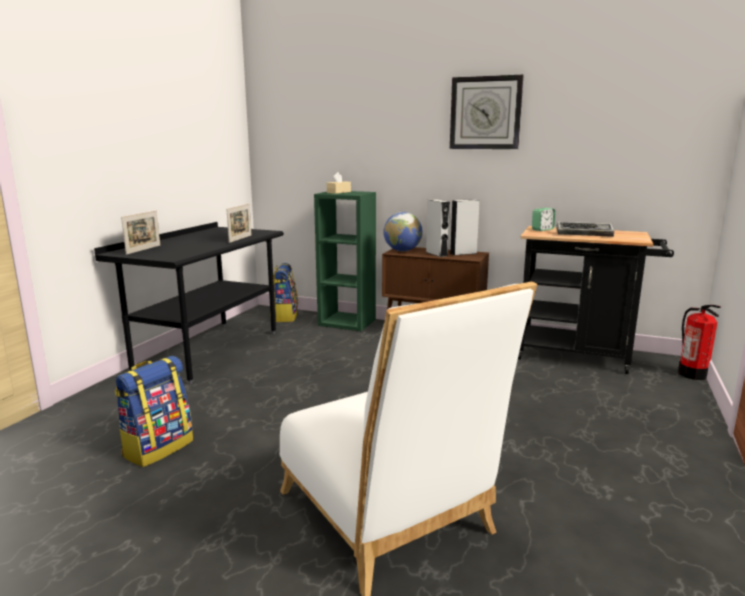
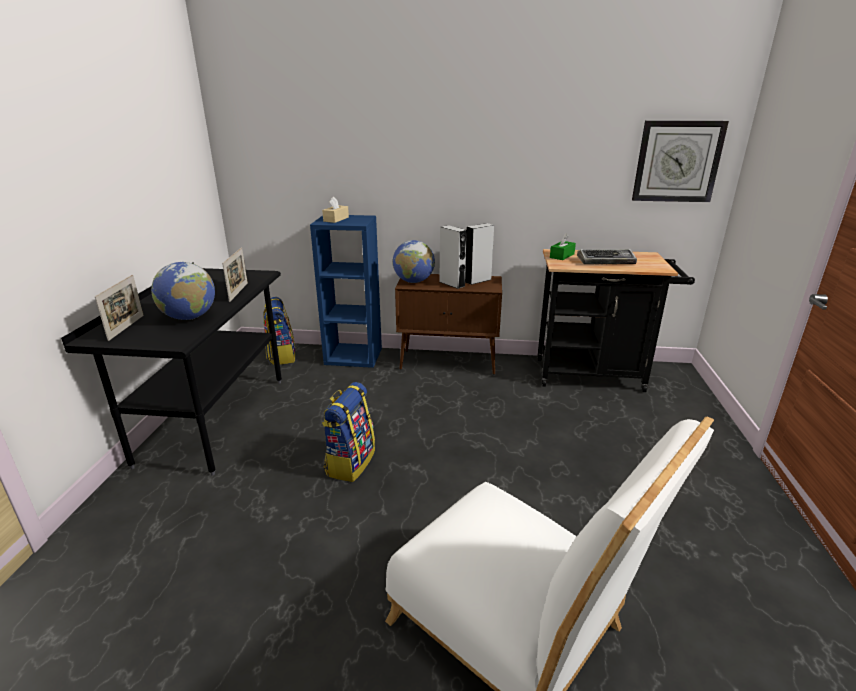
camera: 15 degrees left, 10 degrees up
(158, 448) = (215, 585): backpack -> backpack (350, 462)
(192, 248) = (189, 317): none -> globe
(348, 322) = (354, 356): green bookcase -> blue bookcase
(485, 113) = (497, 128): wall clock -> wall clock (677, 161)
(542, 229) = (562, 256): alarm clock -> green tissue box
(692, 374) = (696, 384): fire extinguisher -> none

